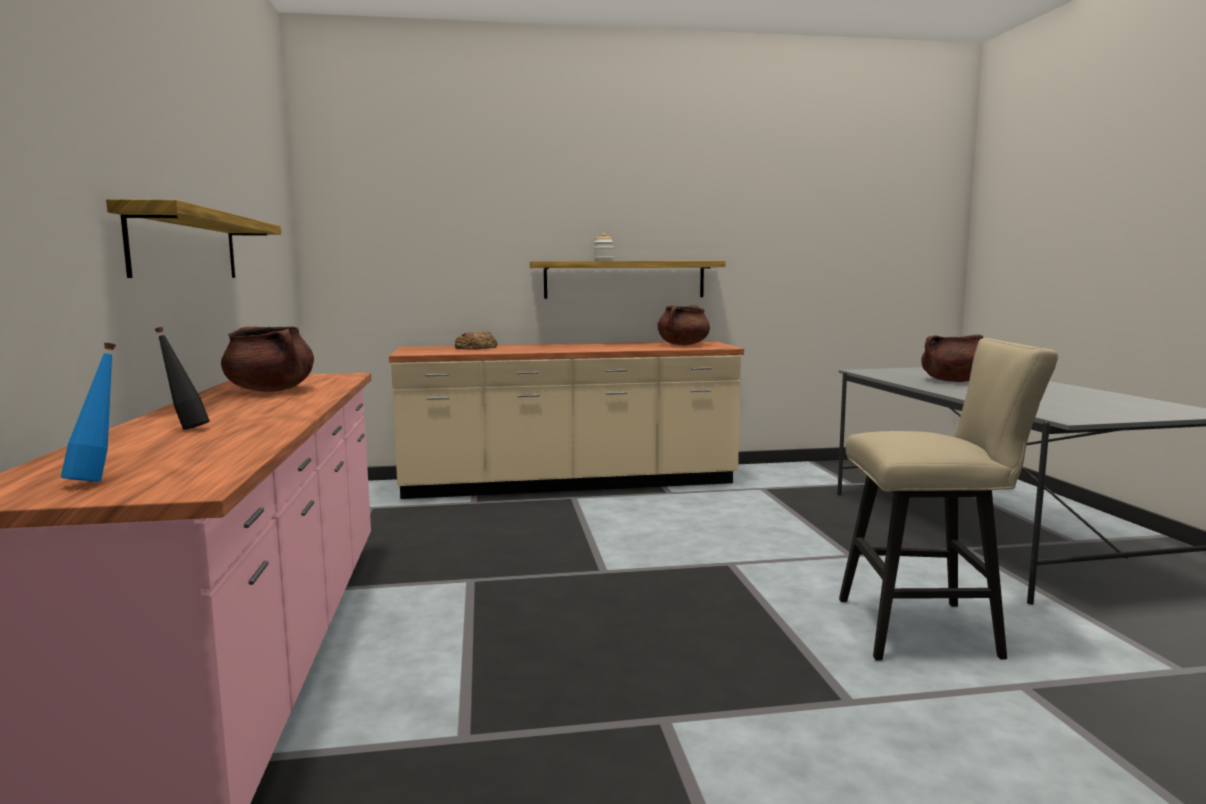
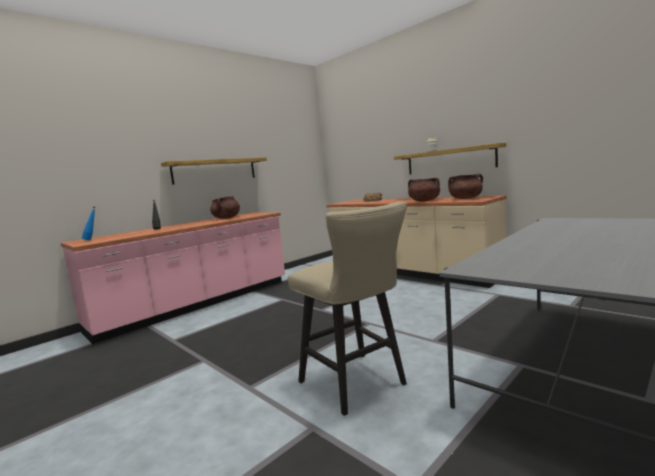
camera: 55 degrees right, 0 degrees up
(953, 381) = (576, 232): brown cooking pot -> brown cooking pot (424, 201)

